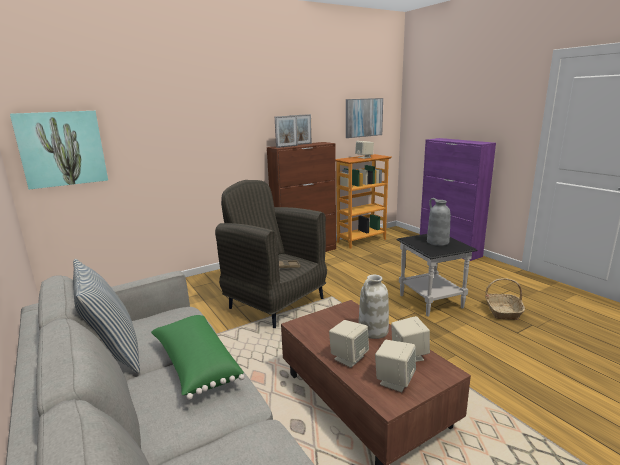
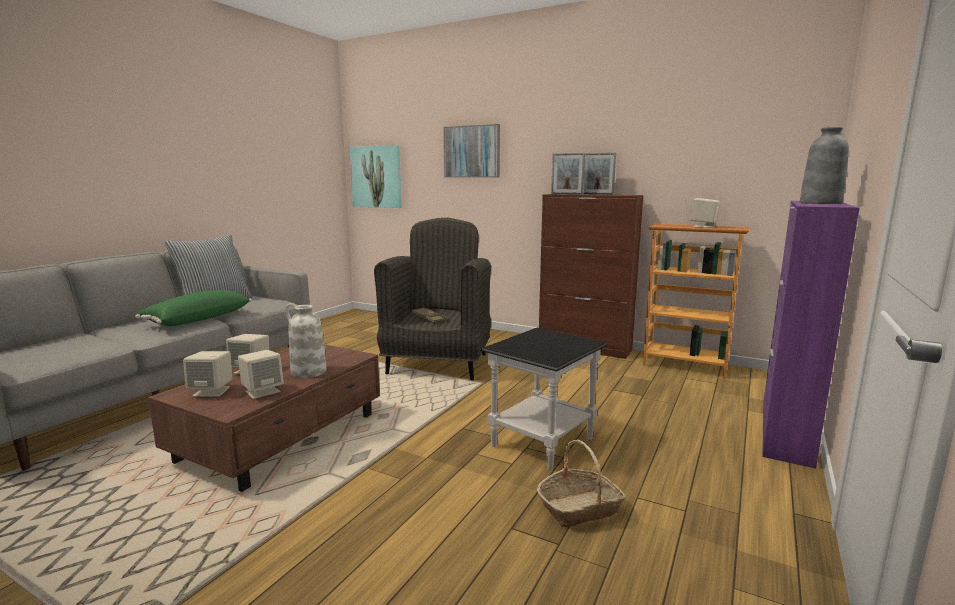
camera: 60 degrees right, 5 degrees down
(363, 117) = (733, 161): picture -> picture (472, 151)
(437, 242) = (550, 345): grey vase -> grey vase (819, 203)

